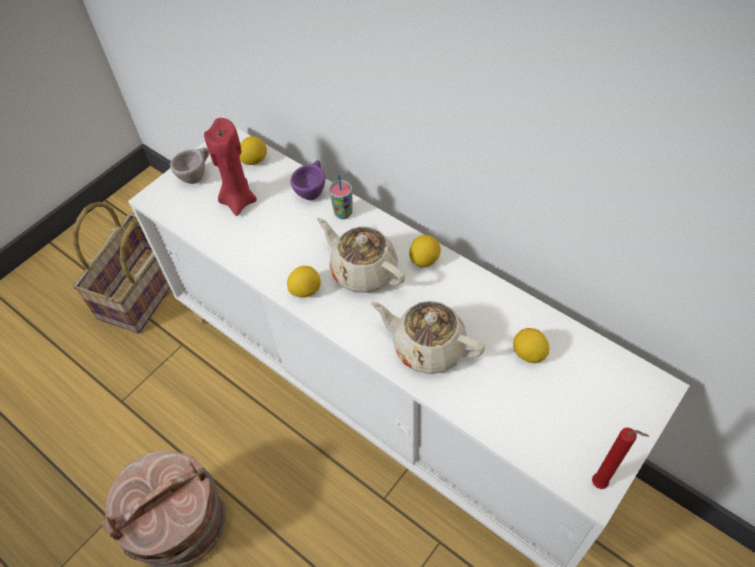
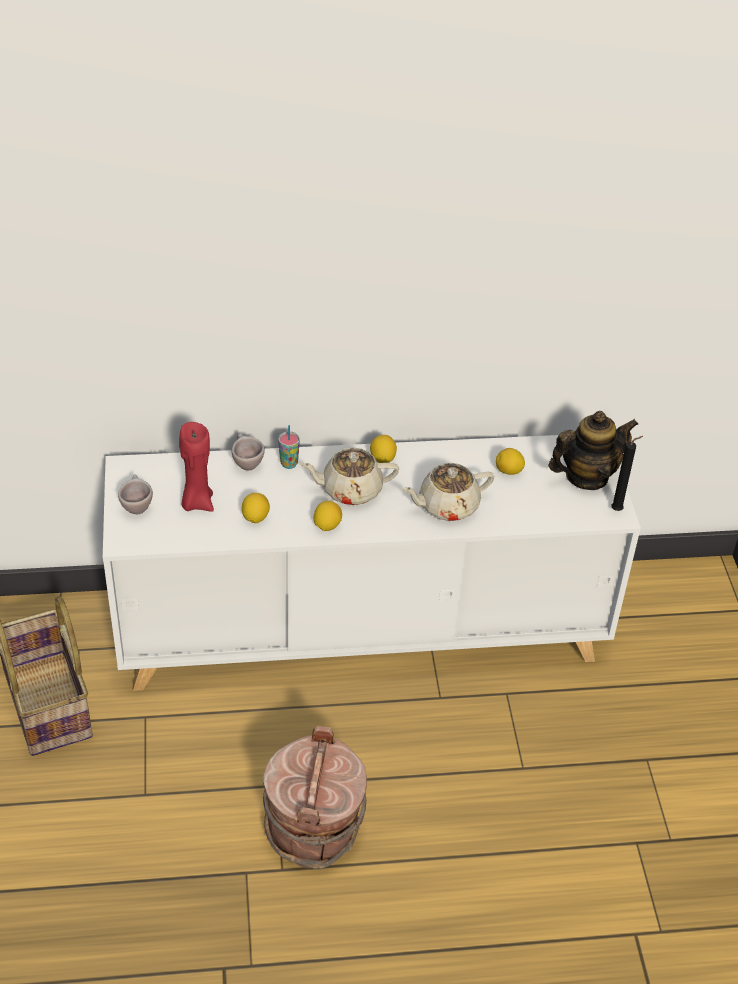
camera: 50 degrees left, 10 degrees down
(254, 160) = (169, 469): lemon -> lemon (255, 517)
(312, 191) = (246, 463): purple cup -> beige cup
(601, 485) = (618, 510): red candle -> black candle
(607, 418) = (586, 476): none -> teapot

